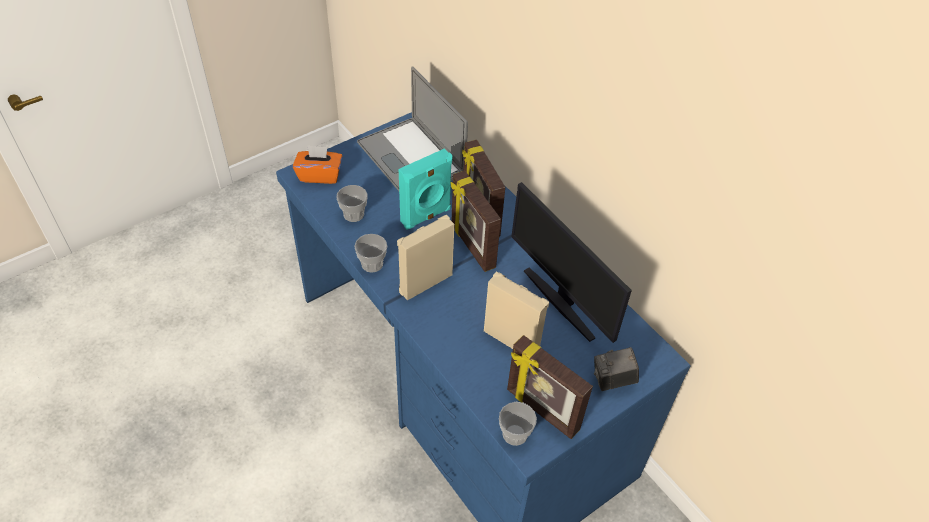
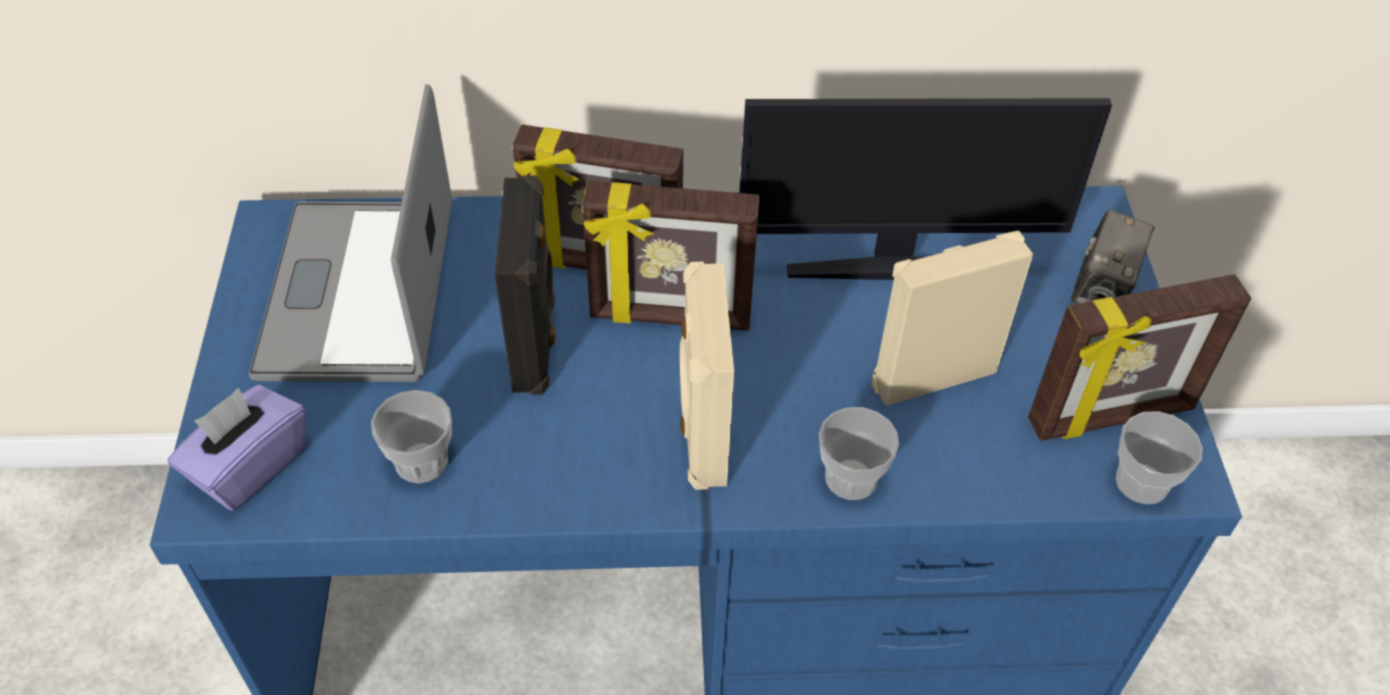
camera: 55 degrees left, 0 degrees up
(320, 175) = (249, 466): orange tissue box -> purple tissue box
(372, 264) = (585, 497): cup -> cup (851, 478)
(410, 158) = (359, 290): laptop -> laptop turned 90 degrees clockwise
(426, 216) = (536, 345): turquoise speaker -> black speaker

